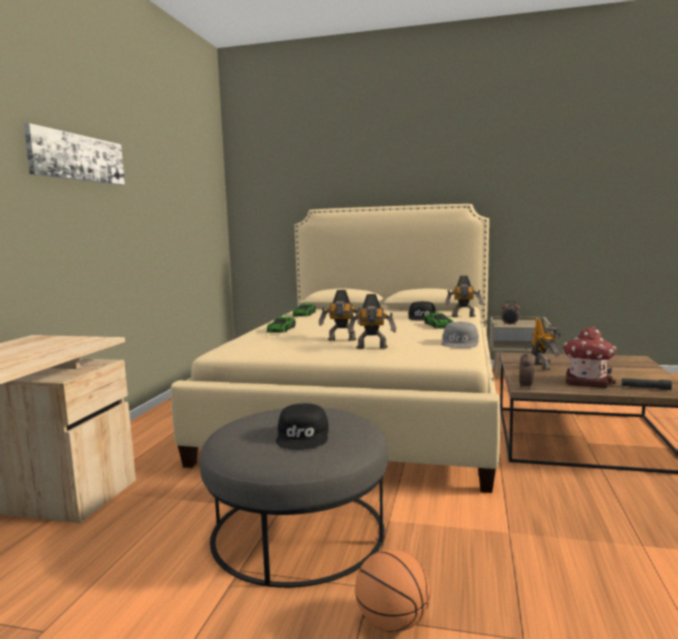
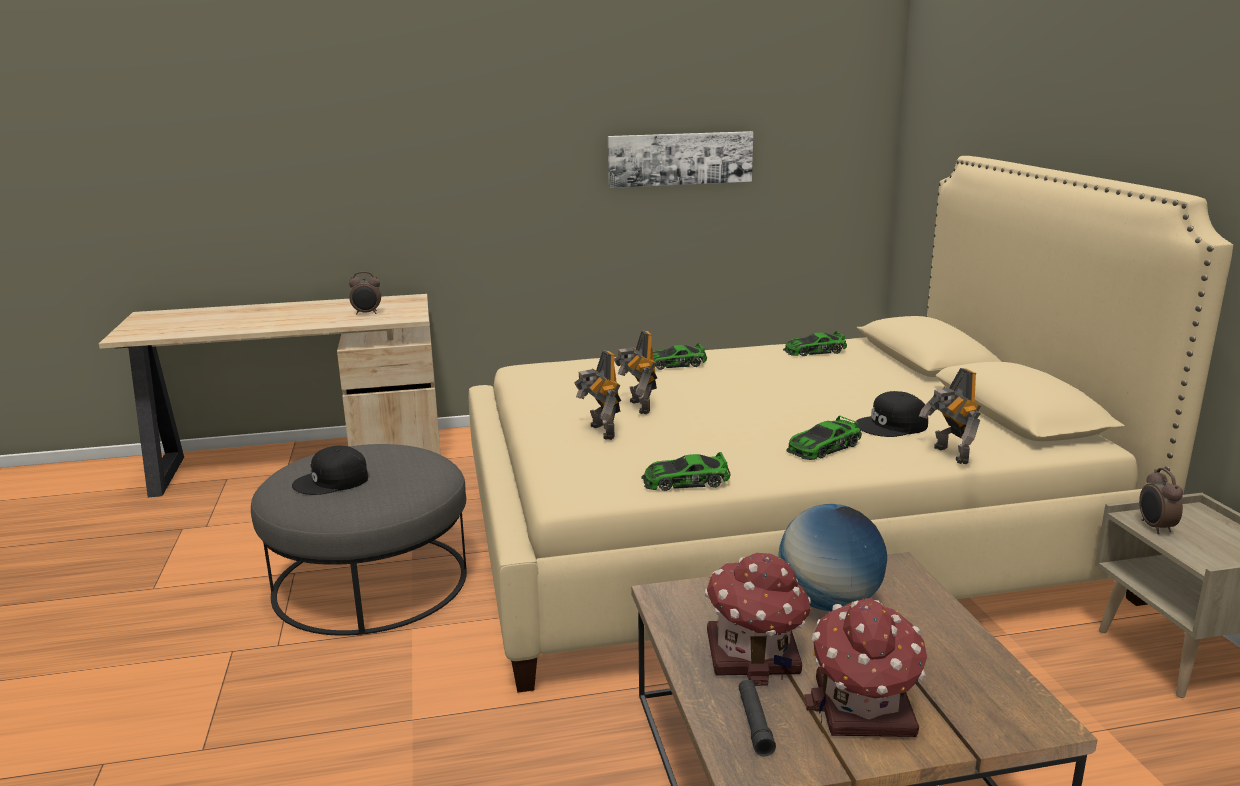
camera: 65 degrees right, 10 degrees up
(77, 157) = (521, 95): picture -> picture (680, 158)
(392, 622) = (224, 668): basketball -> none
(460, 343) = (685, 481): grey cap -> toy car
(526, 387) = (665, 596): alarm clock -> alarm clock (367, 313)
(543, 366) = (829, 603): toy robot -> globe
(632, 374) = (863, 709): none -> toy house

